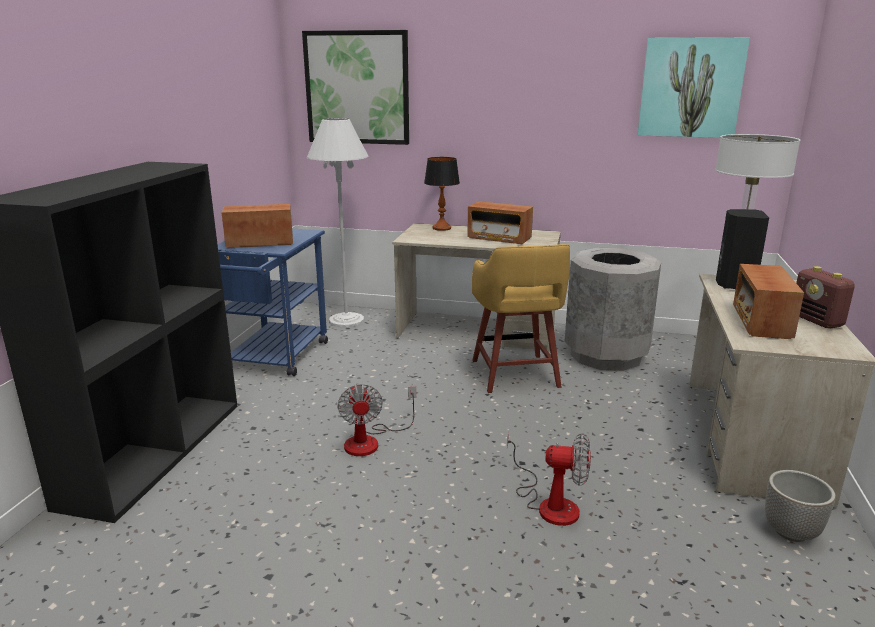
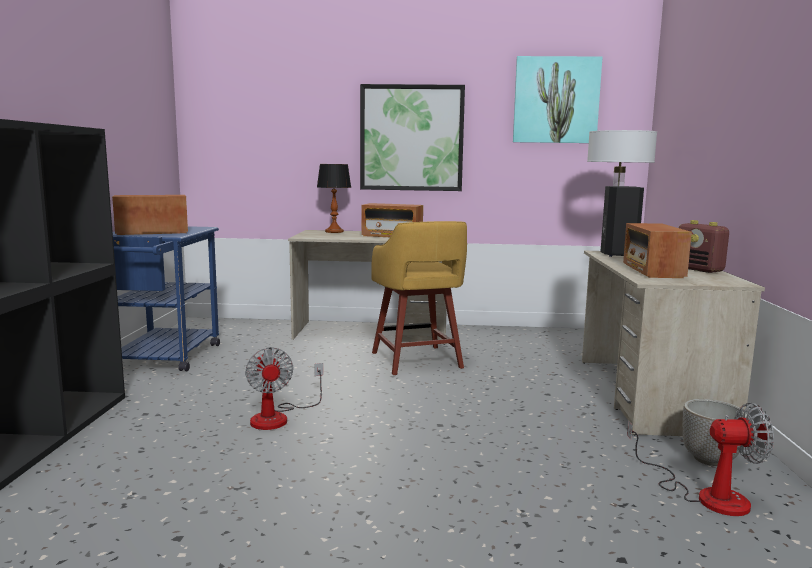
camera: 10 degrees left, 10 degrees down
(346, 320) = (237, 328): white floor lamp -> none
(357, 88) = (249, 100): picture -> picture (411, 138)
(549, 503) = (475, 454): fan -> fan (706, 495)
(606, 355) = (499, 344): grey trash can -> none

